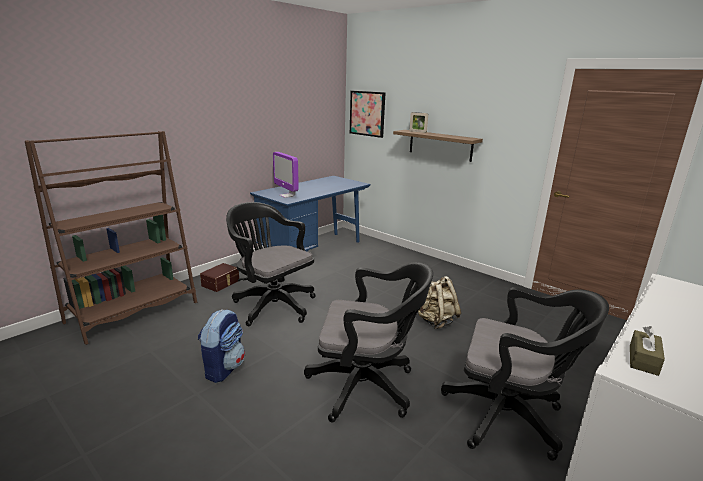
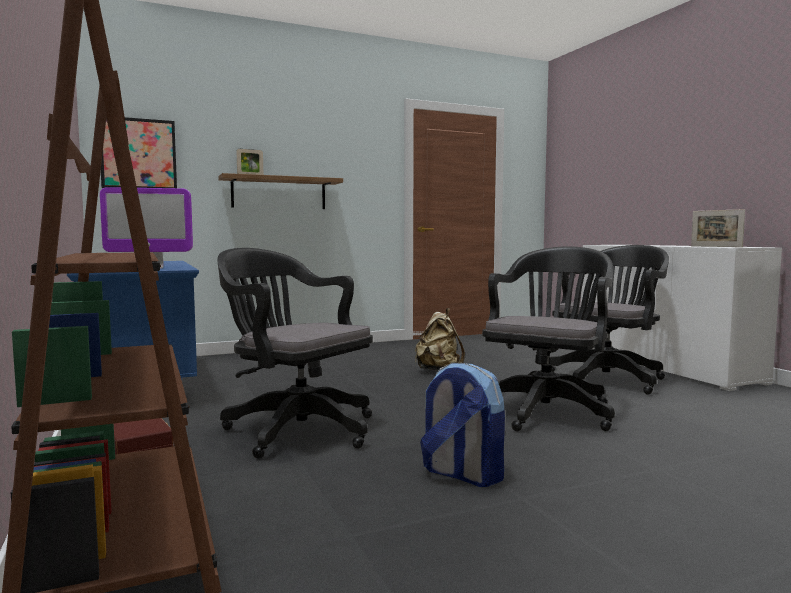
camera: 65 degrees left, 15 degrees down
(272, 304) = (295, 429): black office chair -> black office chair turned 60 degrees clockwise
(643, 360) = (716, 246): brown tissue box -> picture frame

